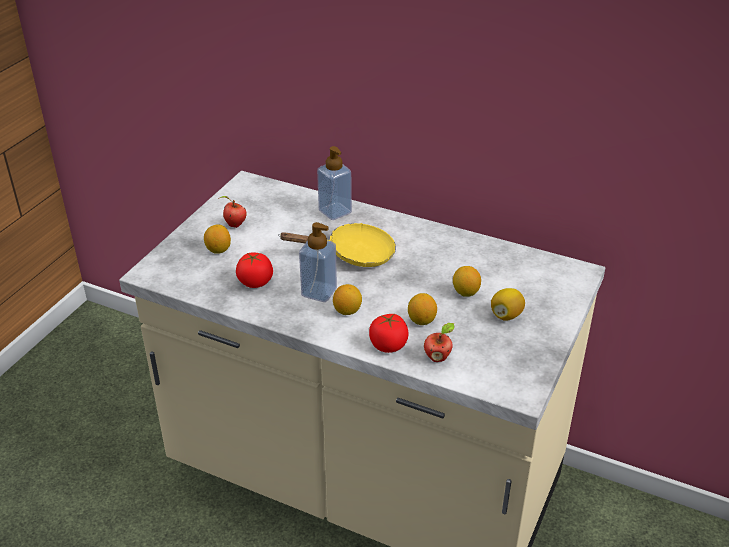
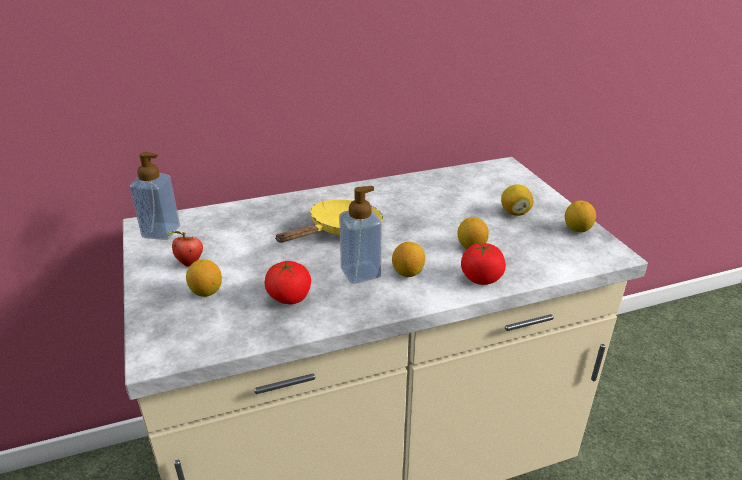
camera: 45 degrees left, 5 degrees down
(335, 212) = (271, 209): soap dispenser -> soap dispenser (161, 232)
(438, 357) = (527, 264): apple -> none
(465, 292) = (465, 213): lemon -> lemon (577, 229)

